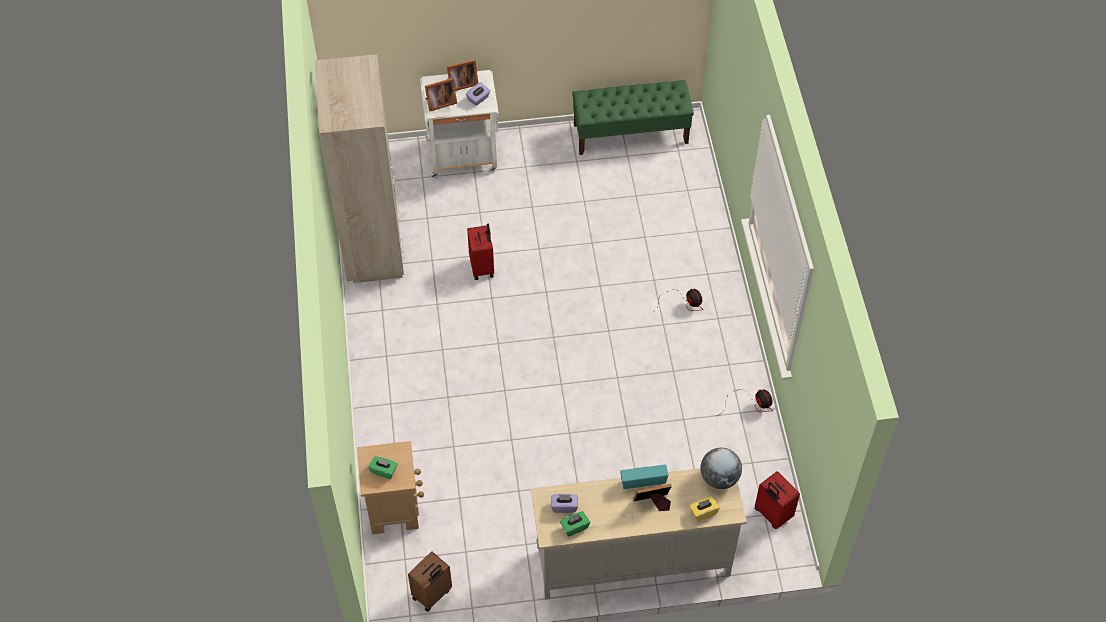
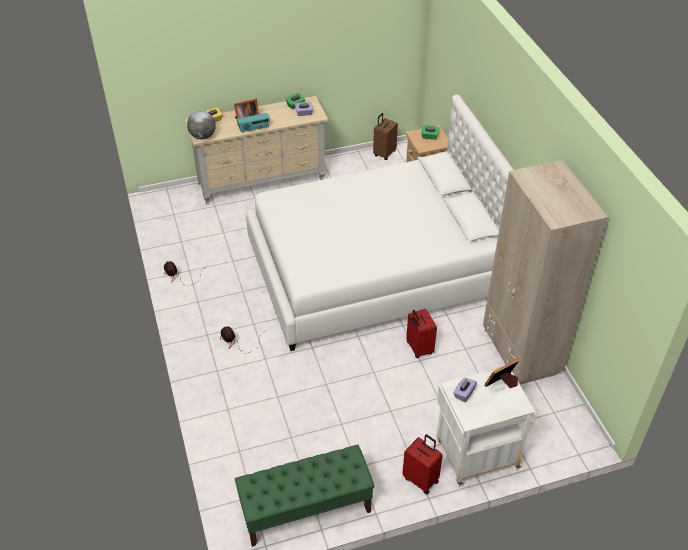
camera: 170 degrees right, 10 degrees down
(461, 84) = (488, 408): picture frame -> none
(501, 378) = (377, 269): none -> white bed
(772, 514) = (168, 215): red suitcase -> red suitcase (421, 479)

